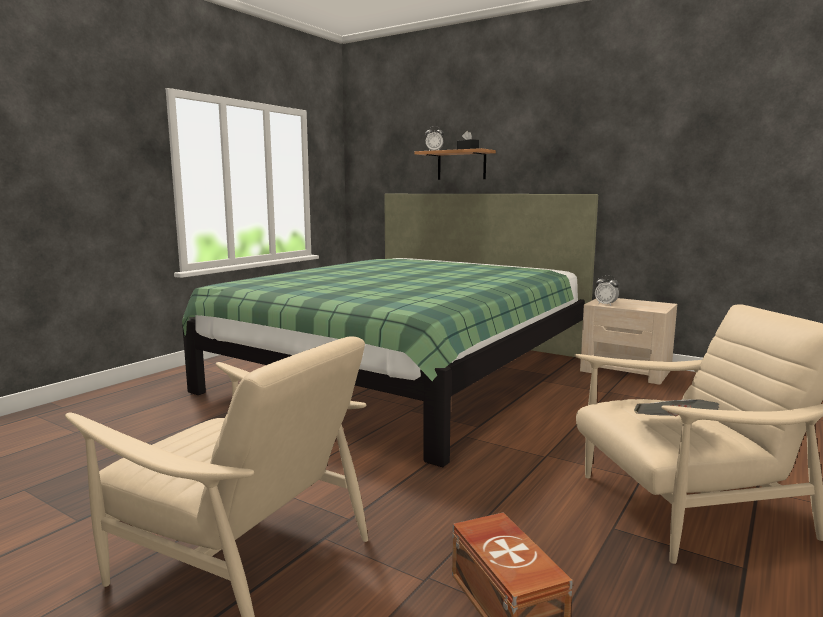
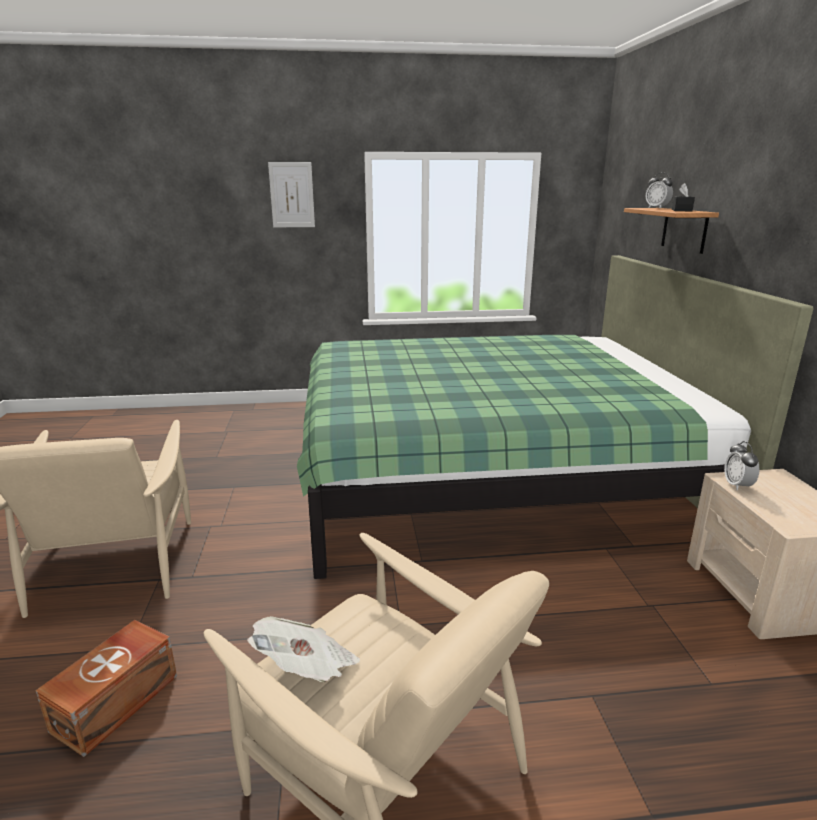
camera: 50 degrees right, 10 degrees up
(90, 126) = (292, 195): none -> picture

